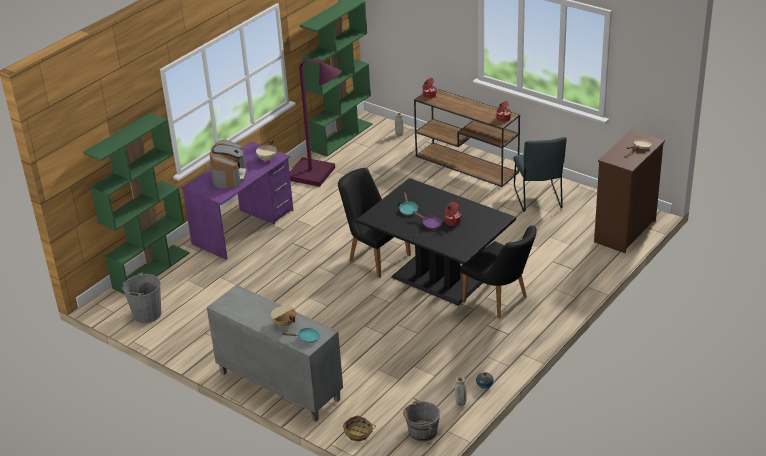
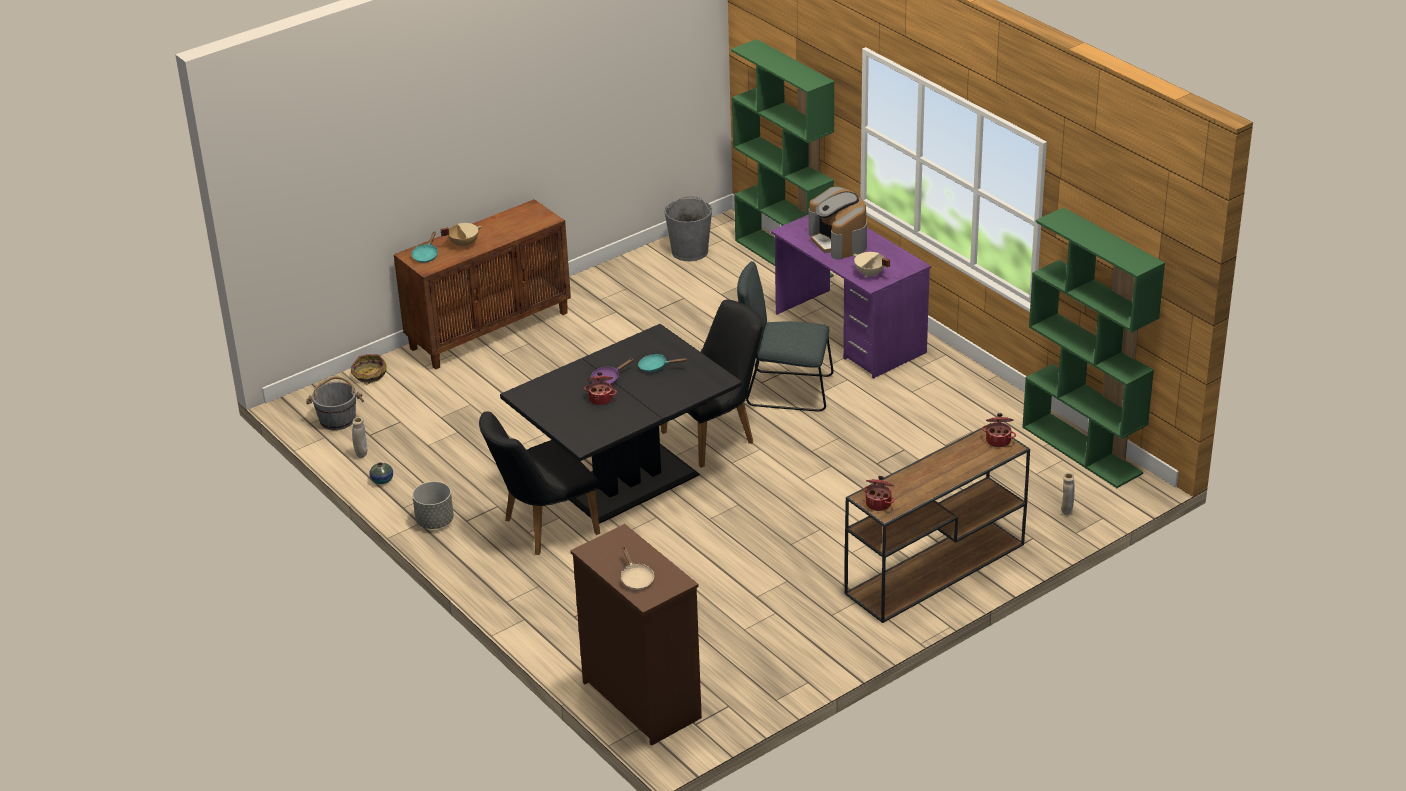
camera: 105 degrees right, 0 degrees up
(229, 176) = (839, 241): coffee machine -> coffee machine turned 45 degrees clockwise
(278, 386) = (489, 330): grey cabinet -> brown cabinet
(317, 175) = (967, 412): purple floor lamp -> none
(516, 347) = (434, 521): none -> grey planter
(538, 199) = (786, 626): grey chair -> grey chair (785, 391)

